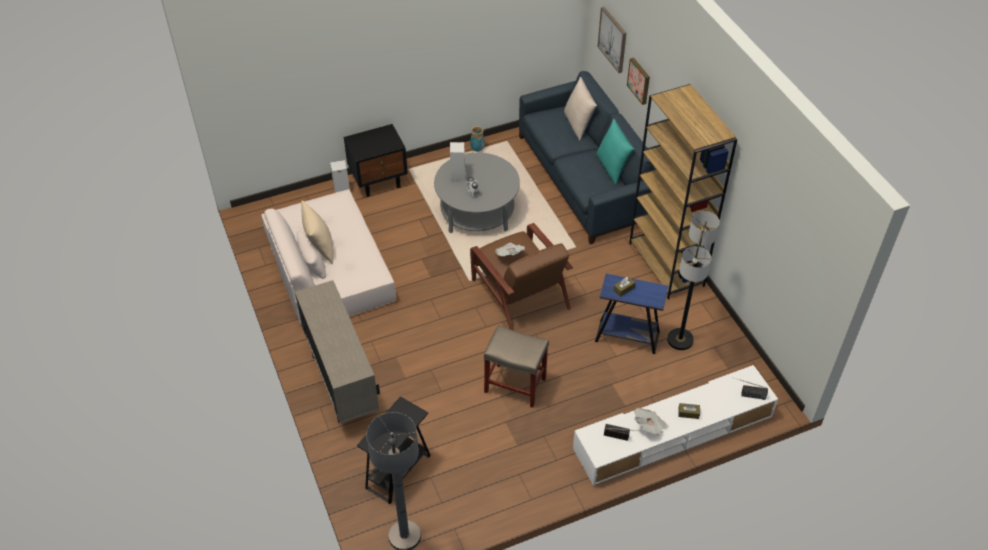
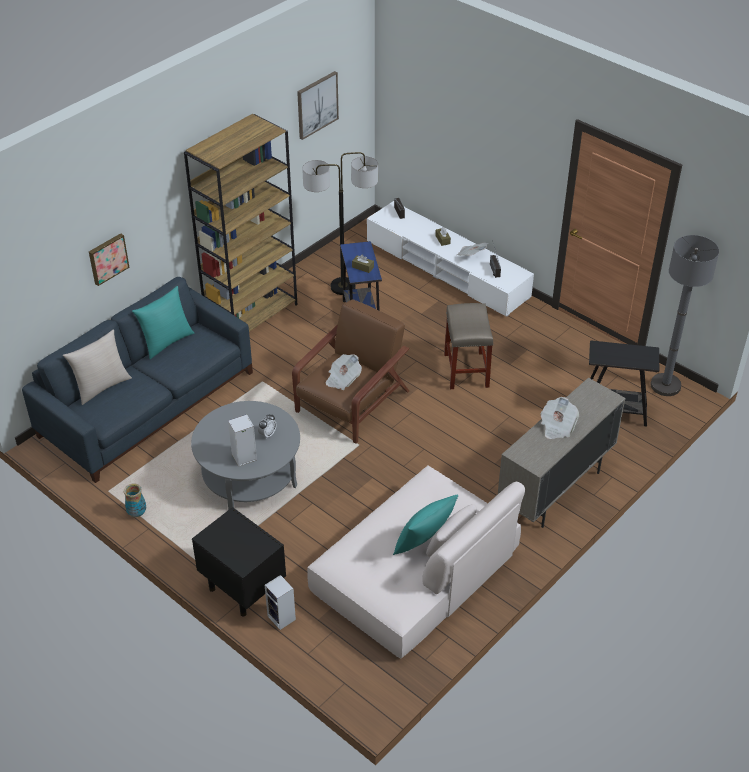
camera: 115 degrees left, 5 degrees down
(320, 248) = (424, 544): beige pillow -> turquoise pillow
(335, 326) = (557, 426): none -> newspaper
(613, 39) = (47, 283): picture -> picture (317, 104)

